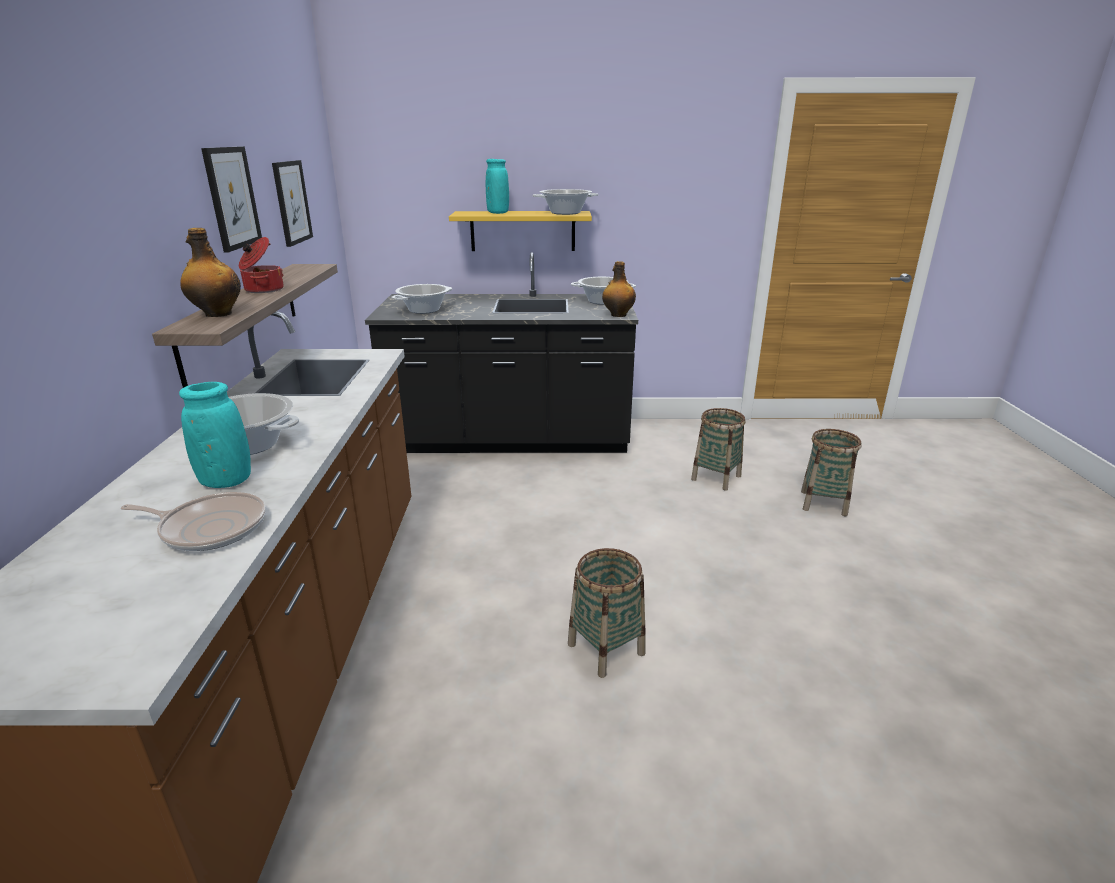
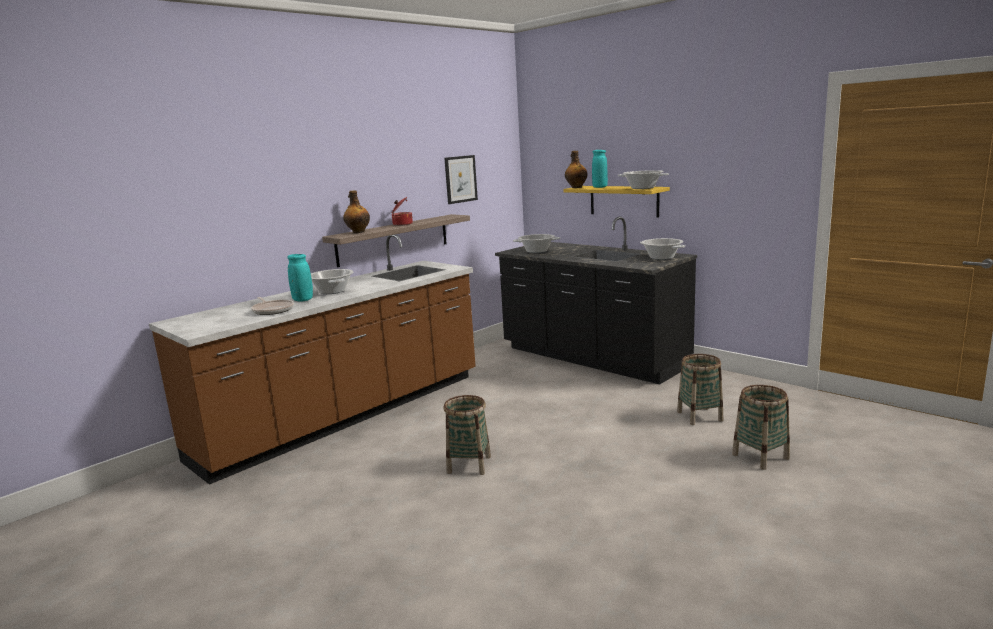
camera: 45 degrees right, 10 degrees down
(232, 198) = (400, 176): picture -> none
(618, 315) = (646, 266): bottle -> bottle (576, 187)

